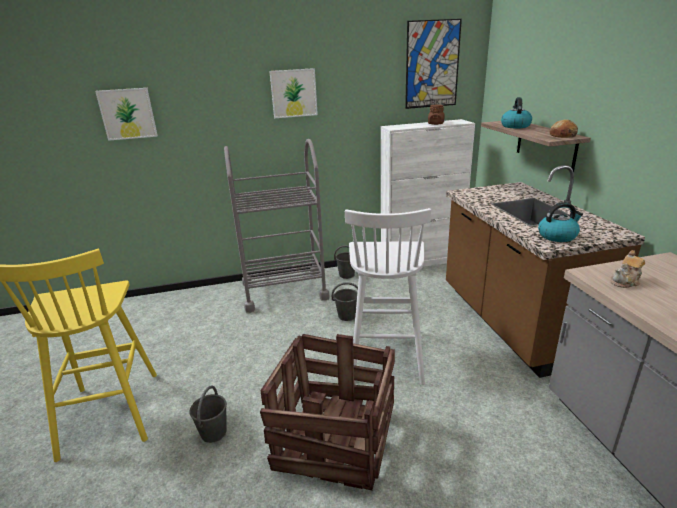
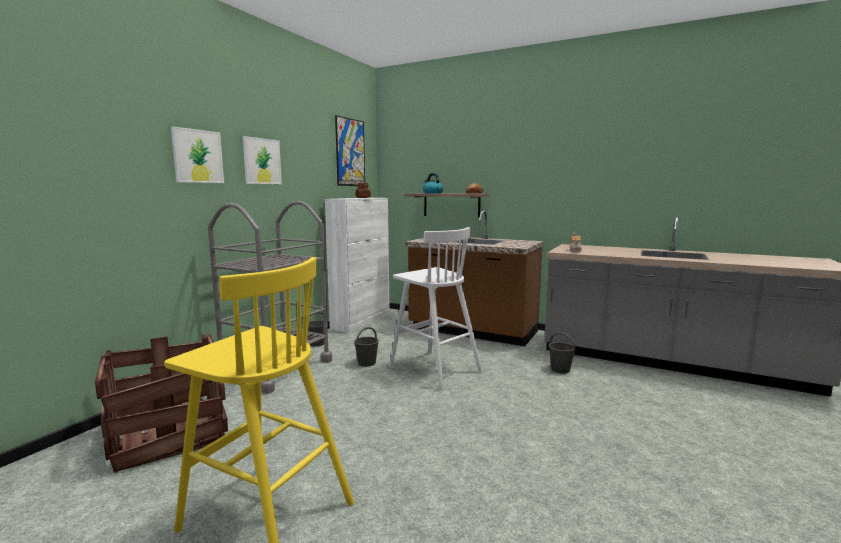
camera: 50 degrees left, 15 degrees down
(127, 114) = (85, 161): picture -> picture (197, 156)
(213, 433) = (403, 462): grey bucket -> grey bucket (560, 369)
(335, 437) = (485, 415): crate -> crate (169, 433)
(557, 236) = (514, 245): kettle -> none

